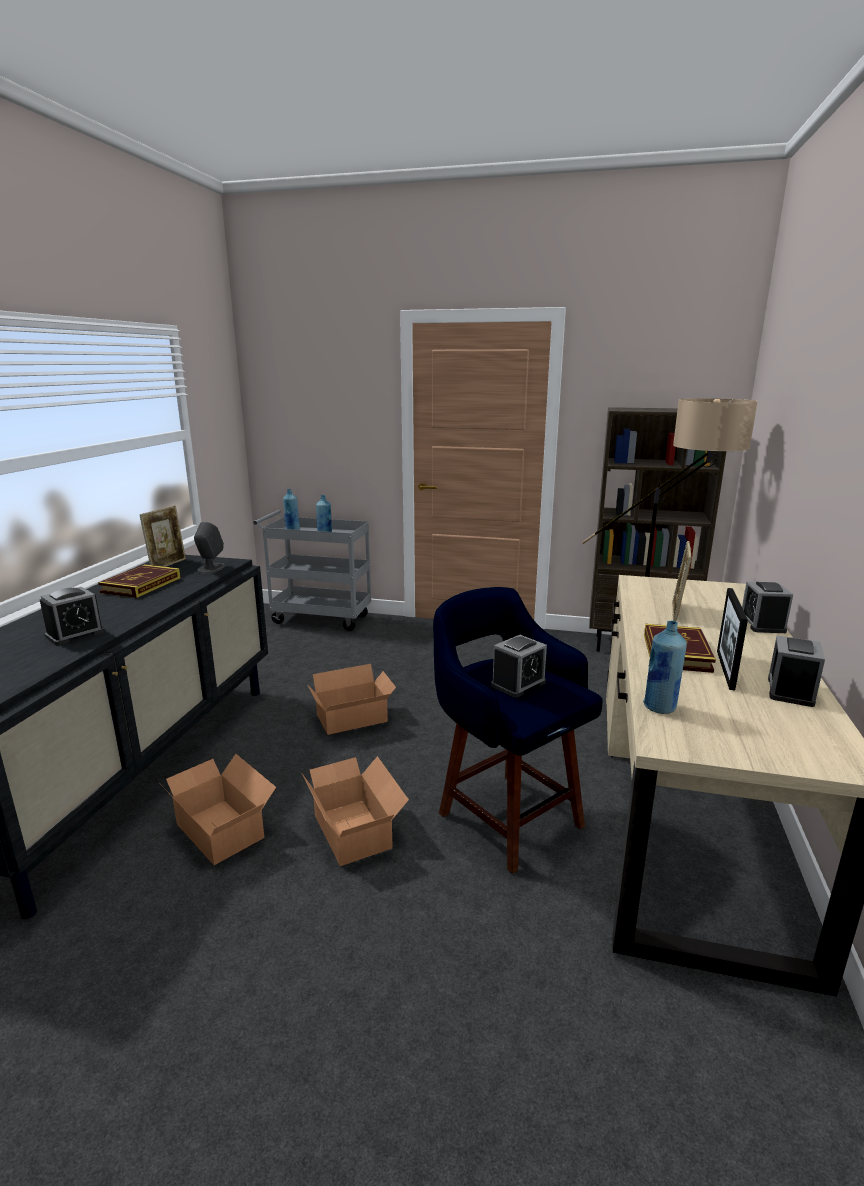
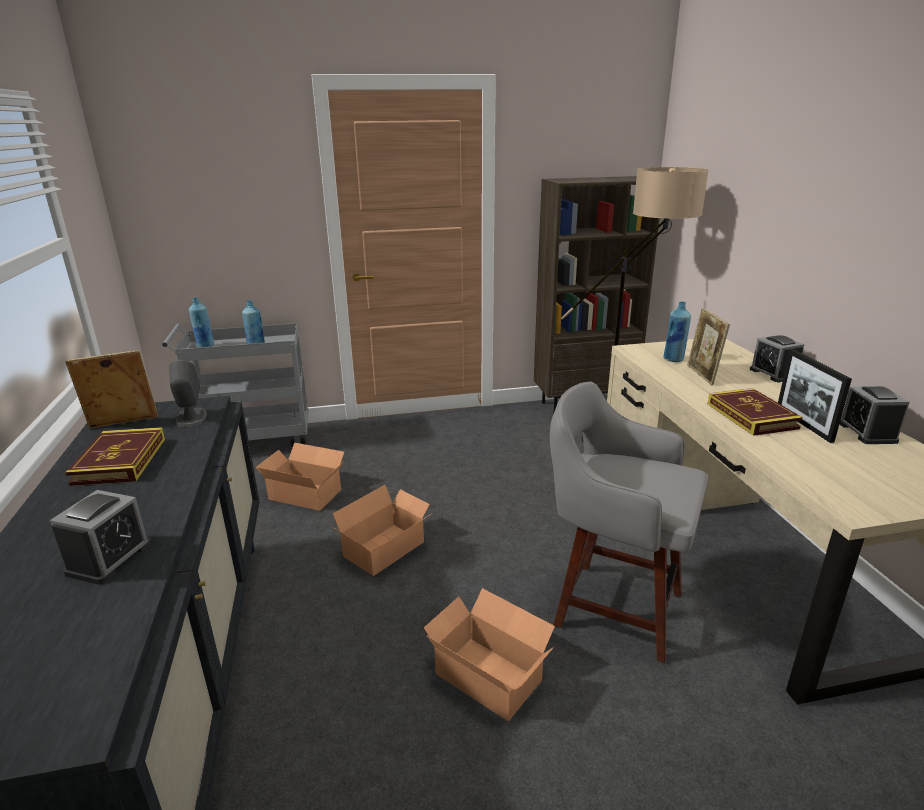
camera: 25 degrees left, 5 degrees up
(167, 565) = (123, 424): picture frame -> picture frame turned 105 degrees counterclockwise
(222, 828) = (345, 729): cardboard box -> cardboard box (305, 493)
(506, 816) = (612, 606): blue stool -> grey stool
(518, 684) = (639, 479): alarm clock -> none
(660, 707) = (808, 474): blue bottle -> blue bottle (673, 359)

